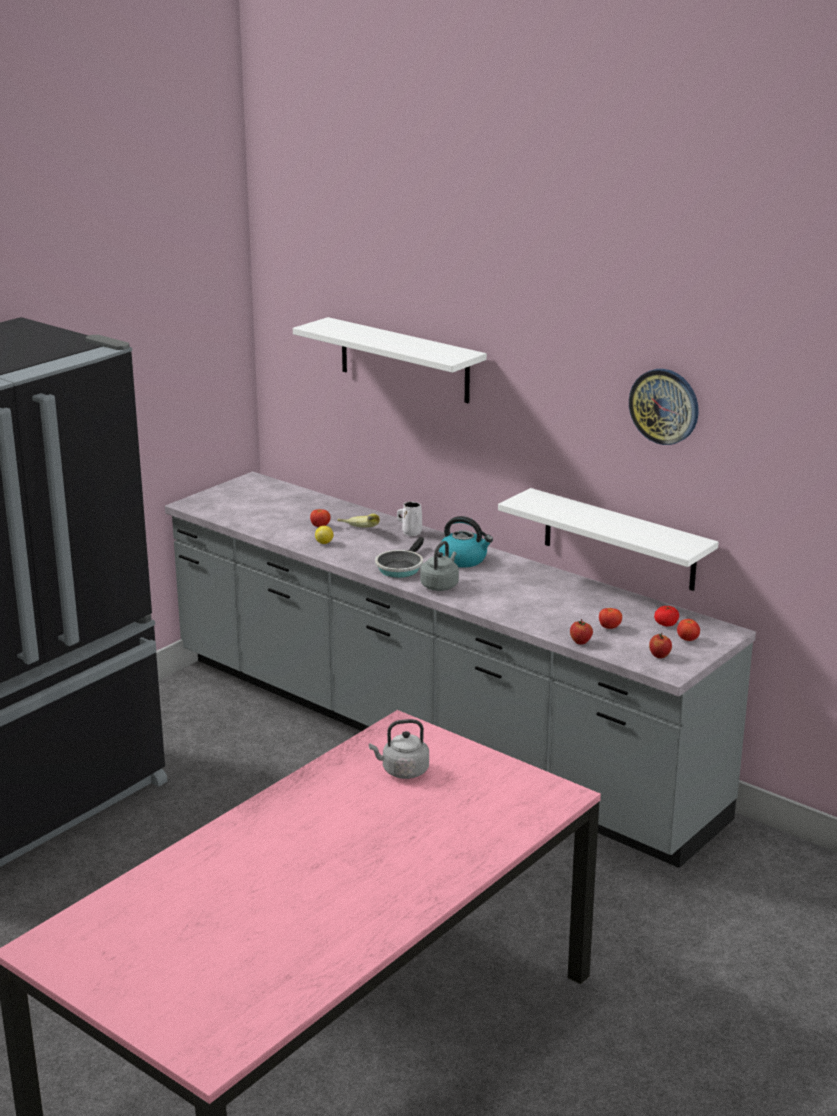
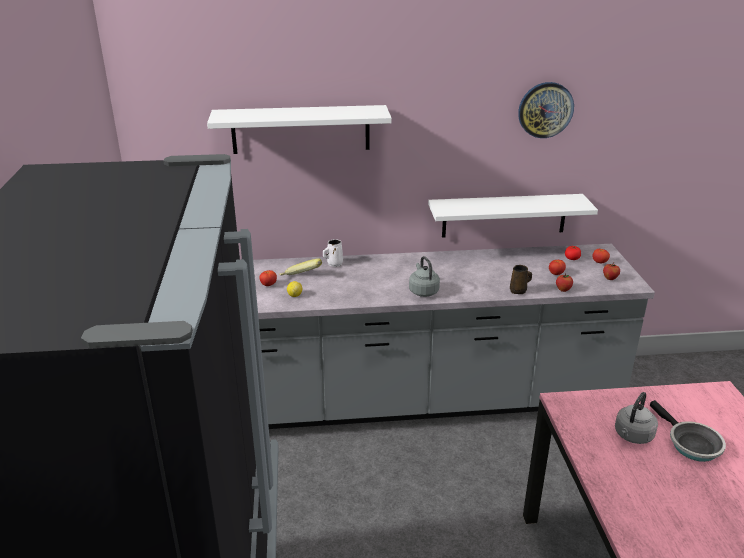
camera: 45 degrees left, 5 degrees up
(400, 567) = (376, 290): frying pan -> frying pan (690, 444)
(464, 560) = (400, 268): kettle -> none
(532, 624) = (519, 291): none -> brown mug

